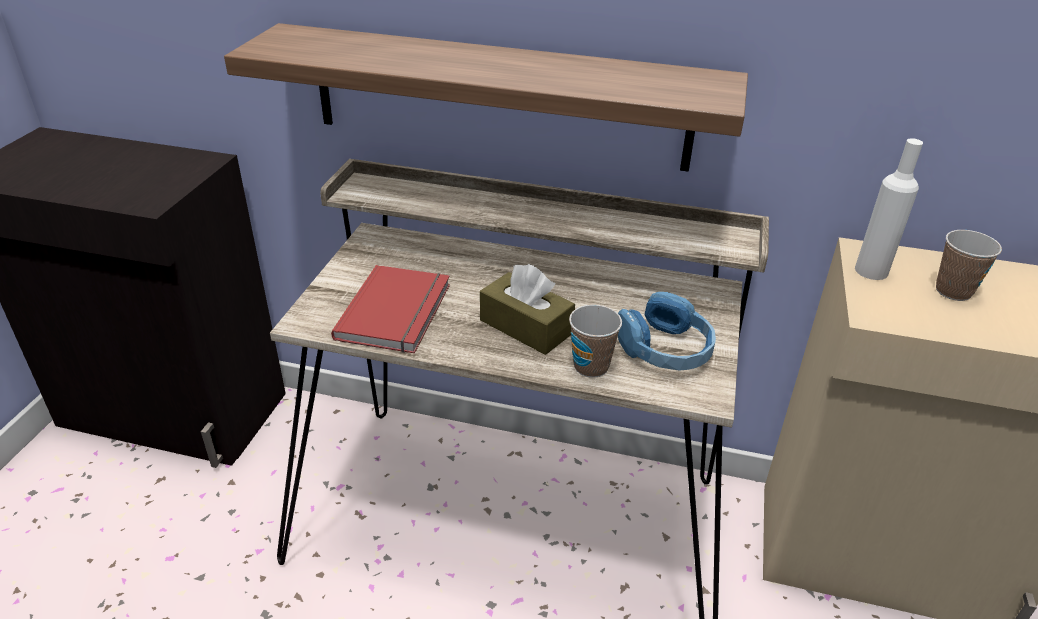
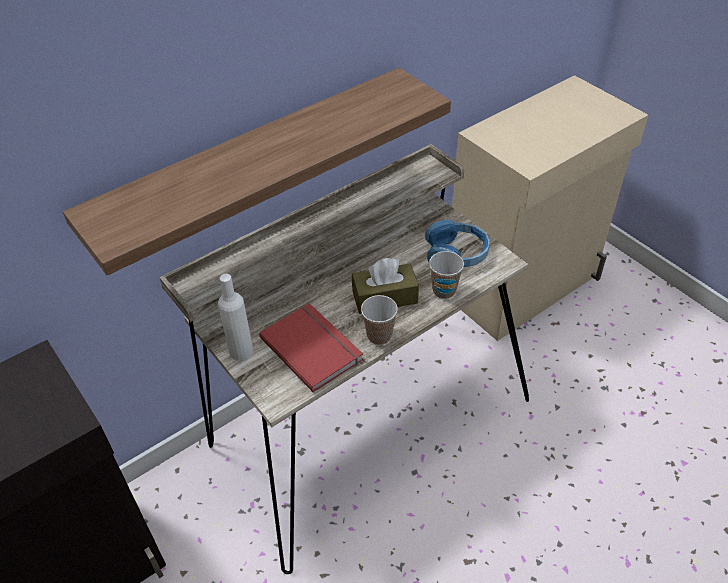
camera: 50 degrees left, 10 degrees up
(871, 271) = (496, 142): white bottle -> white bottle (241, 351)
(953, 291) = (535, 130): cup -> cup (379, 336)

